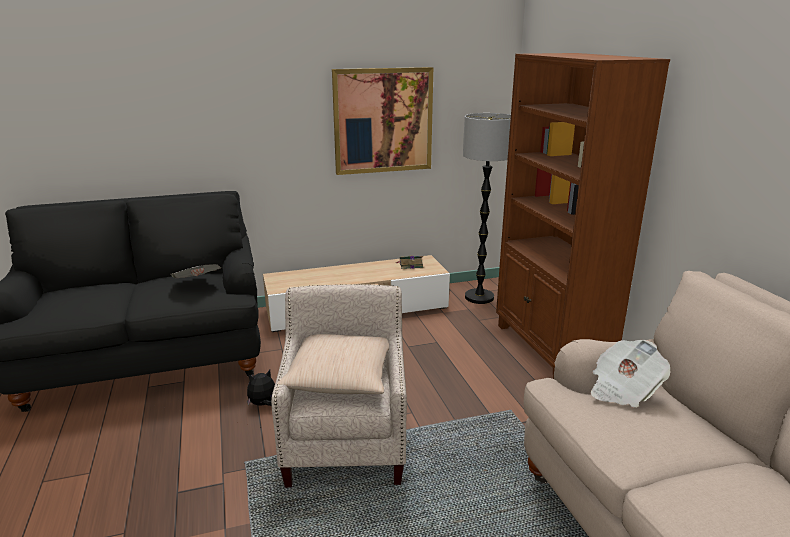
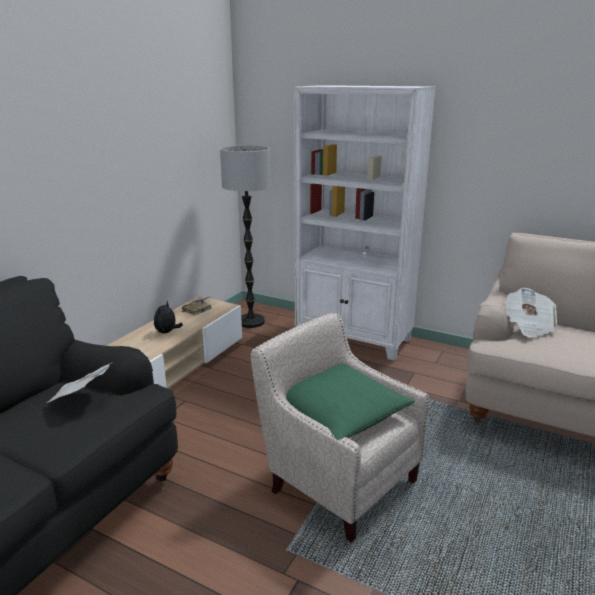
camera: 45 degrees left, 0 degrees up
(263, 404) = (218, 495): plush toy -> plush toy (167, 332)
(340, 376) = (340, 413): beige pillow -> green pillow
(383, 121) = (145, 164): picture -> none
(550, 349) = (354, 339): brown bookcase -> white bookcase

